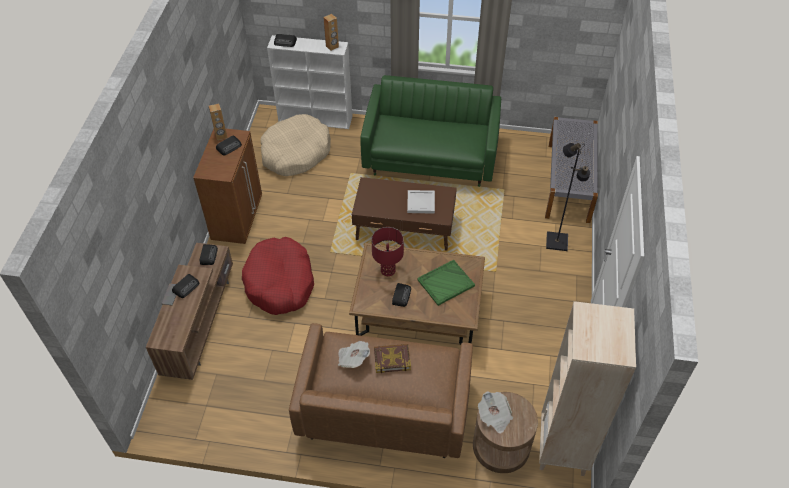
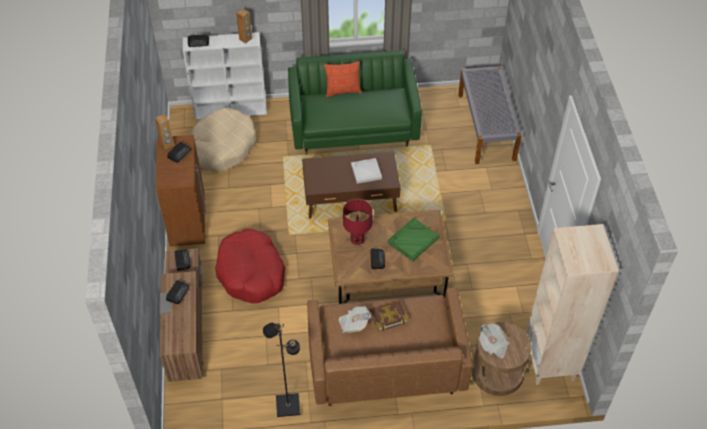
camera: 15 degrees left, 0 degrees up
(423, 118) = (343, 91): none -> orange pillow
(557, 242) = (492, 183): black floor lamp -> black floor lamp (288, 405)

